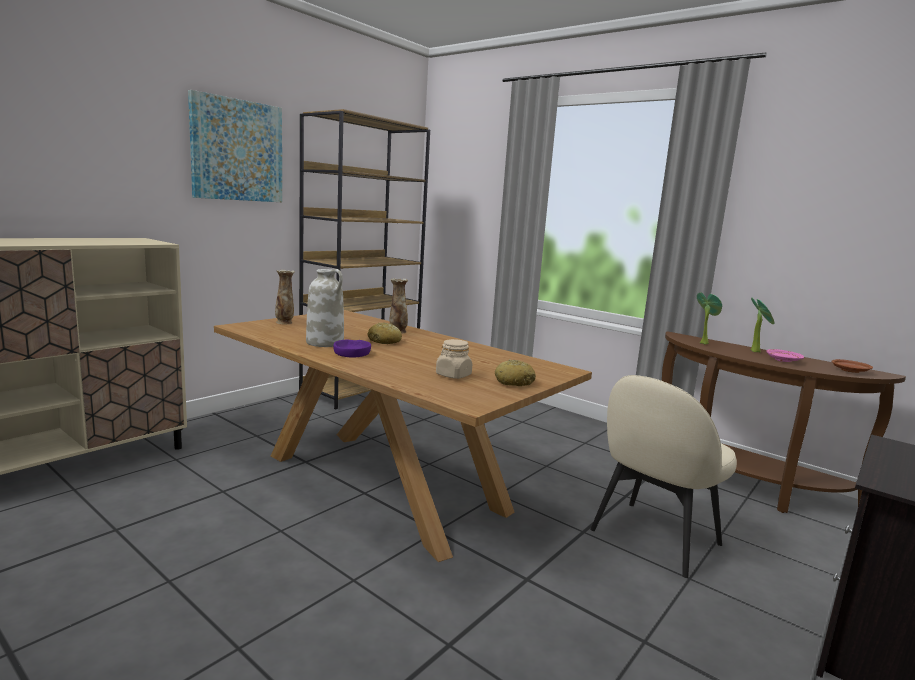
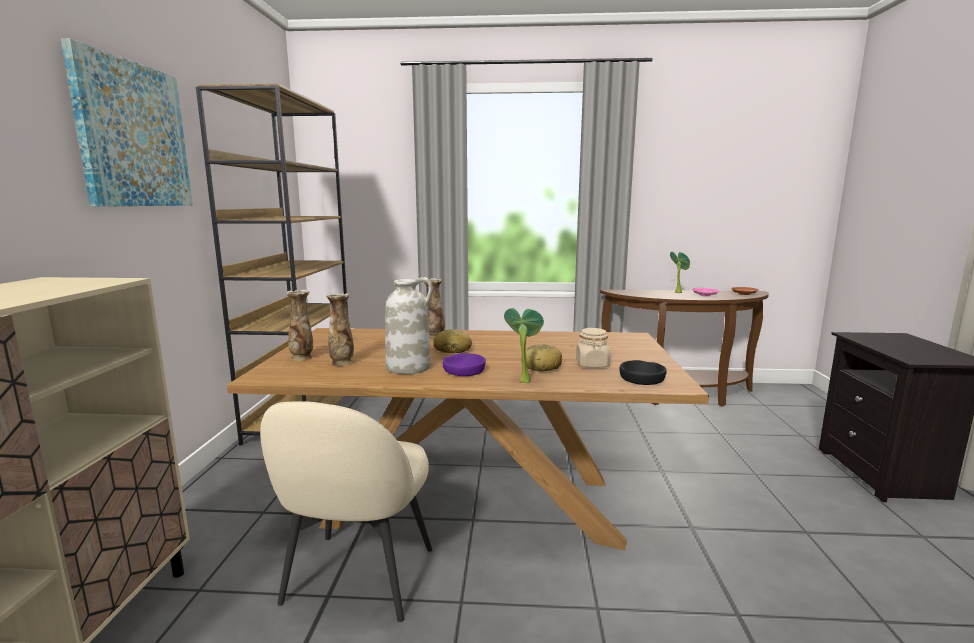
camera: 35 degrees left, 0 degrees up
(296, 330) = (342, 363): none -> vase
(460, 393) = (642, 378): none -> black bowl
(514, 382) = (640, 356): bread -> bread (541, 366)
(653, 538) = (700, 456): beige chair -> beige chair (358, 578)
(703, 343) = (642, 293): potted plant -> potted plant (523, 380)

